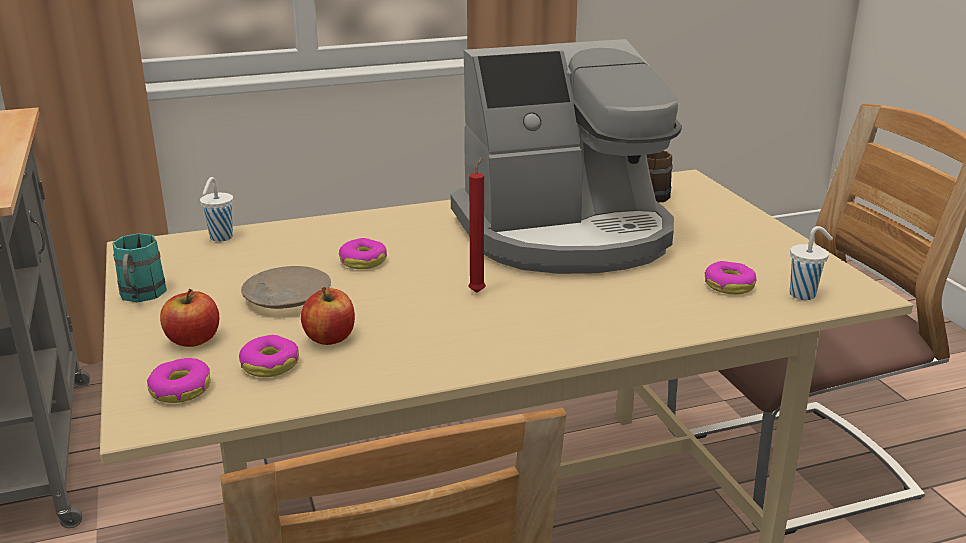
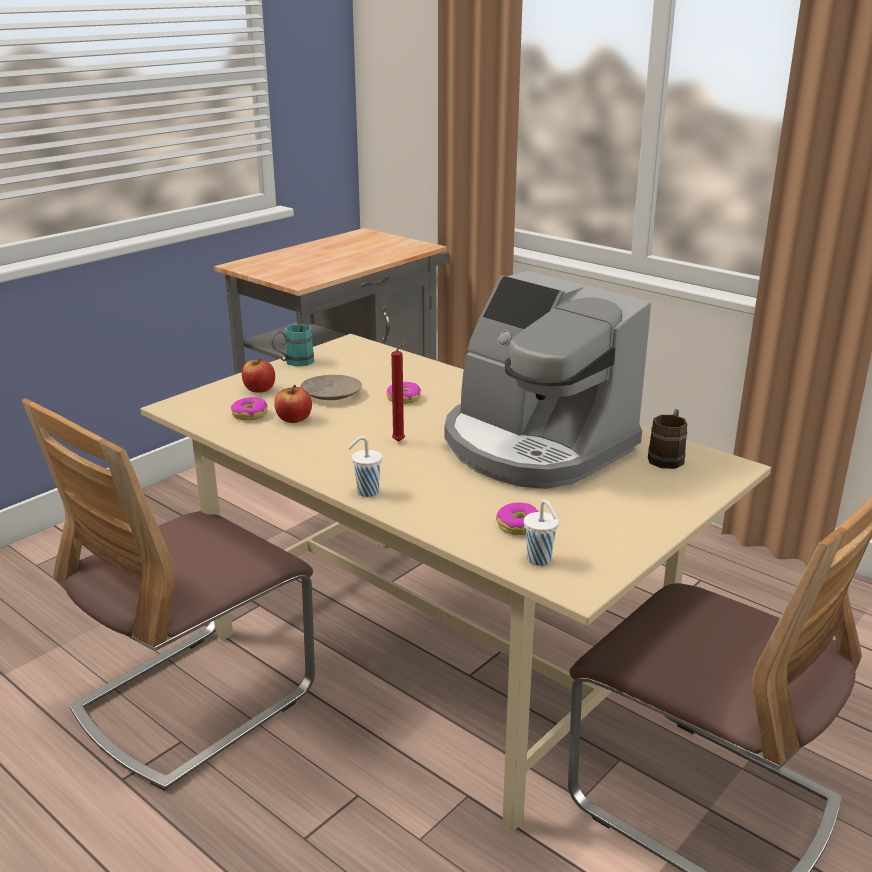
camera: 60 degrees right, 0 degrees up
(180, 390) = (207, 403): donut -> none
(220, 238) = (388, 354): white cup -> white cup (366, 492)

